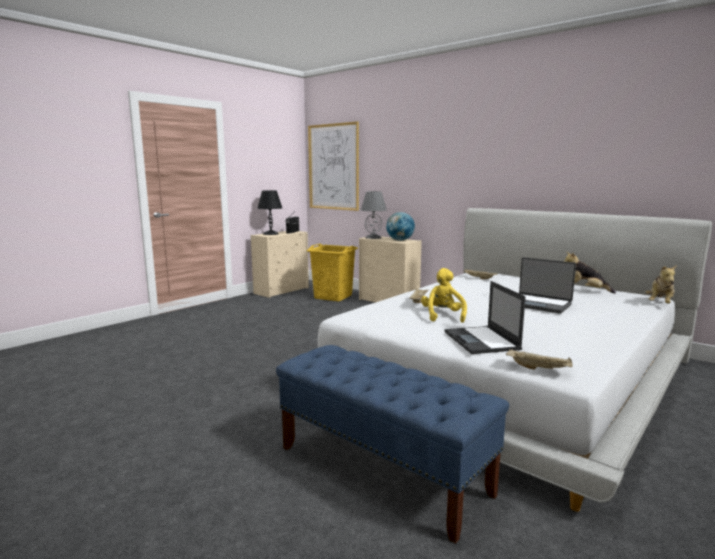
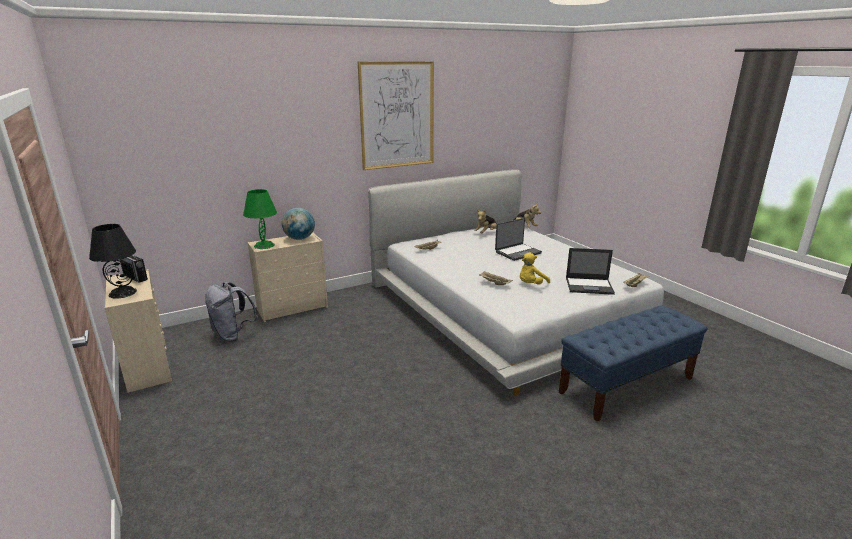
camera: 70 degrees left, 10 degrees up
(333, 167) = (145, 165): picture -> picture (397, 115)
(333, 297) = (233, 335): yellow laundry basket -> grey backpack
(373, 237) = (264, 245): grey table lamp -> green table lamp
(442, 316) = (531, 285): yellow plush toy -> yellow plush toy turned 60 degrees counterclockwise

